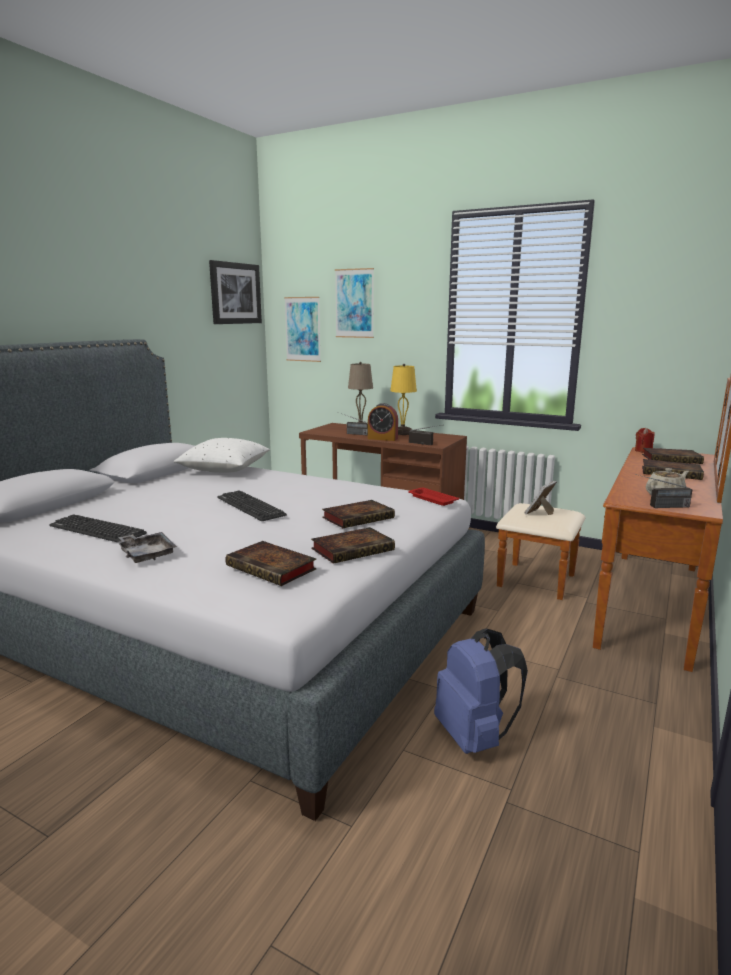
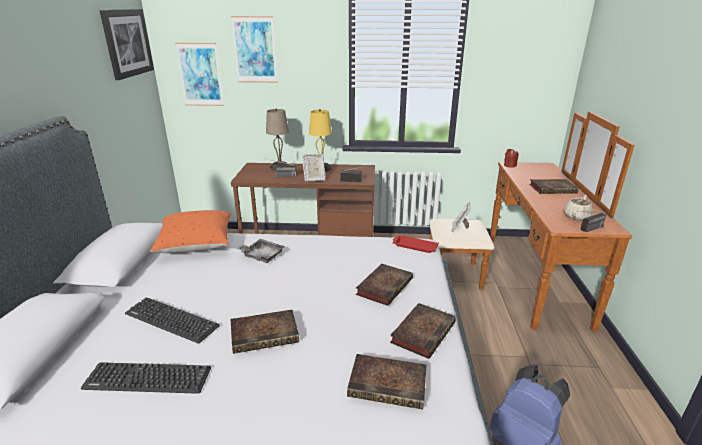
camera: 25 degrees left, 10 degrees up
(146, 554) = (243, 402): grey tray -> grey tray (262, 255)
(224, 470) = (196, 244): white pillow -> orange pillow
(250, 506) = (276, 295): keyboard -> keyboard (171, 320)
(382, 438) = (314, 179): alarm clock -> picture frame
(672, 459) = (536, 173): book -> book (266, 334)

